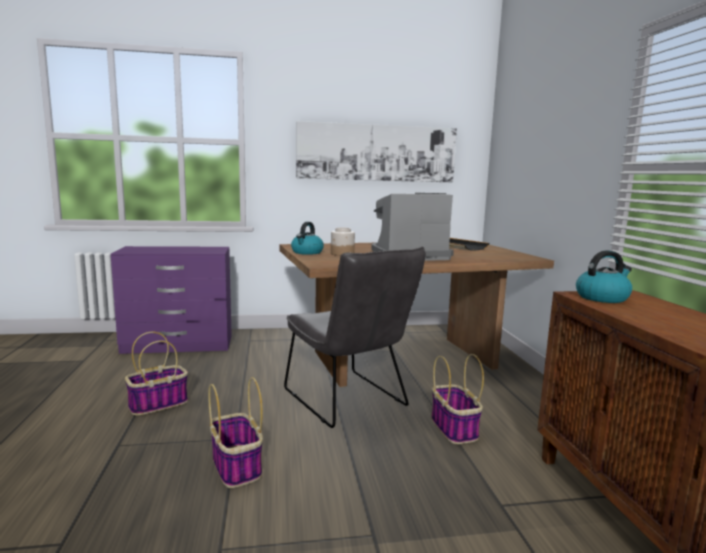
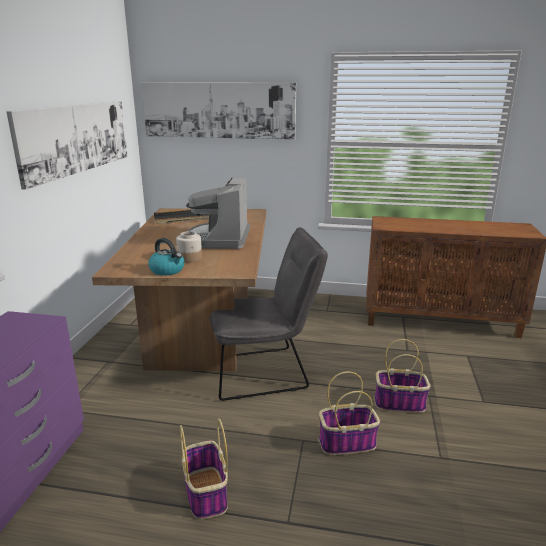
camera: 70 degrees left, 10 degrees up
(454, 429) = (326, 340): basket -> basket (400, 403)
(536, 133) = (218, 110): none -> picture
(602, 298) = (390, 225): kettle -> none

